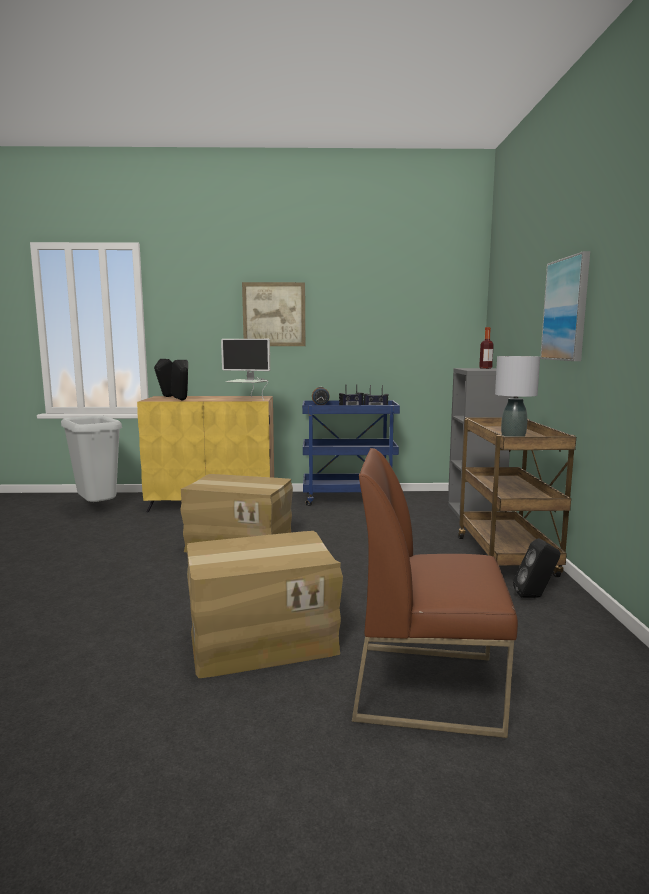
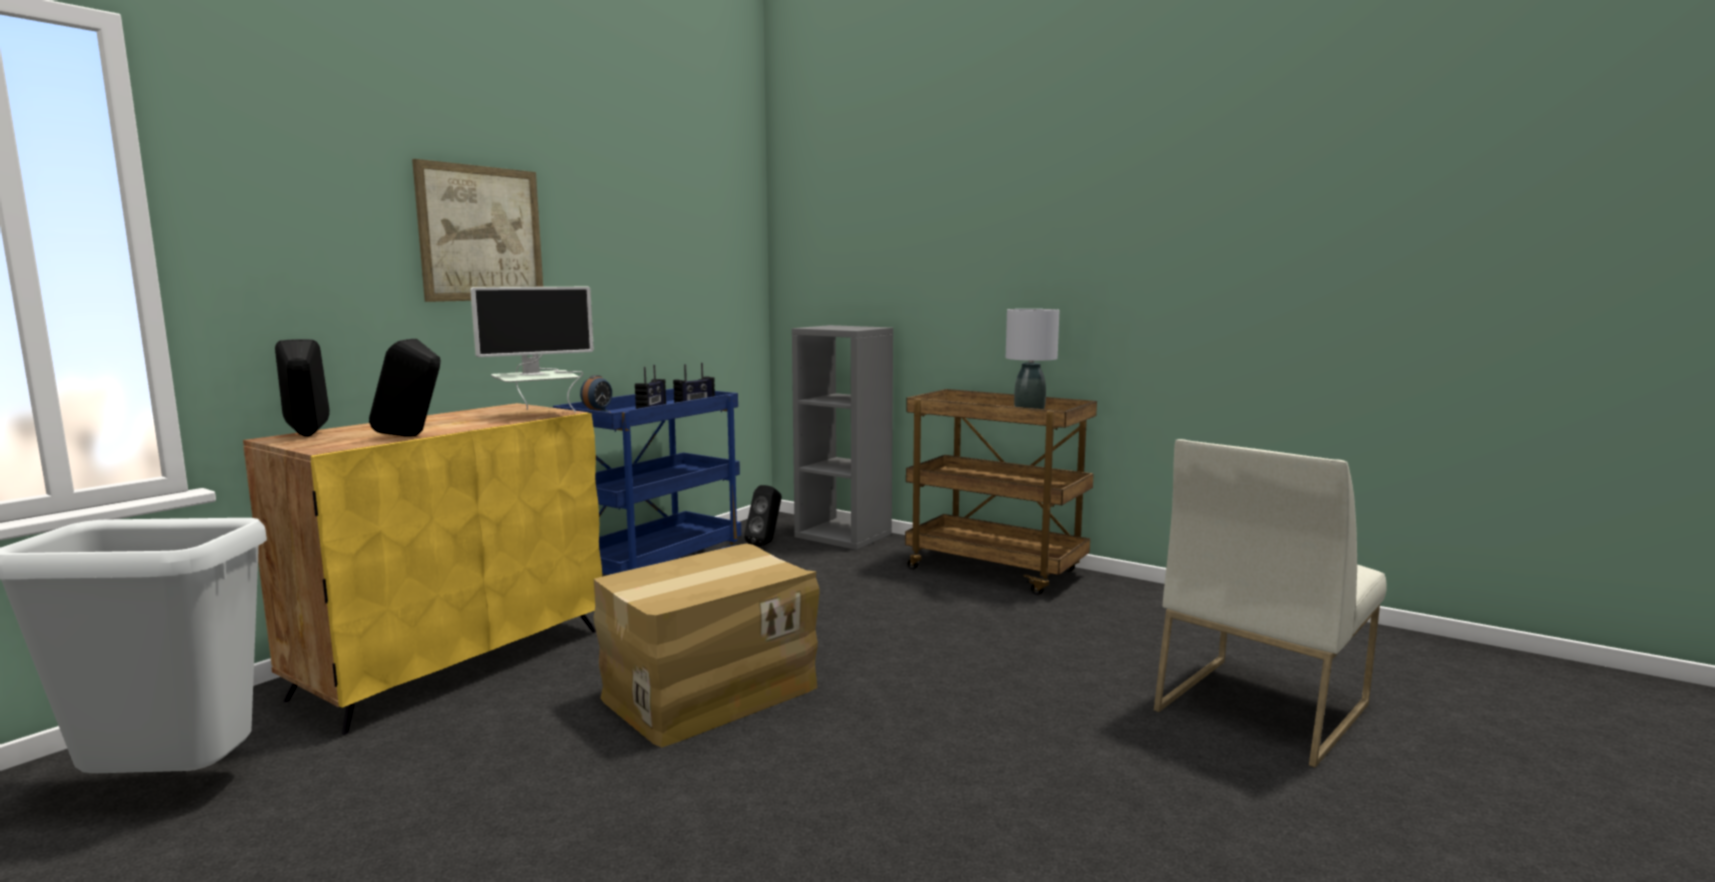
camera: 55 degrees left, 0 degrees up
(262, 639) = (1081, 766): cardboard box -> none
(428, 686) = (1260, 706): brown chair -> white chair
(485, 368) = (830, 326): bottle -> none
(535, 597) = (1105, 595): black speaker -> black speaker (766, 544)
(566, 309) = (1024, 250): picture -> none

